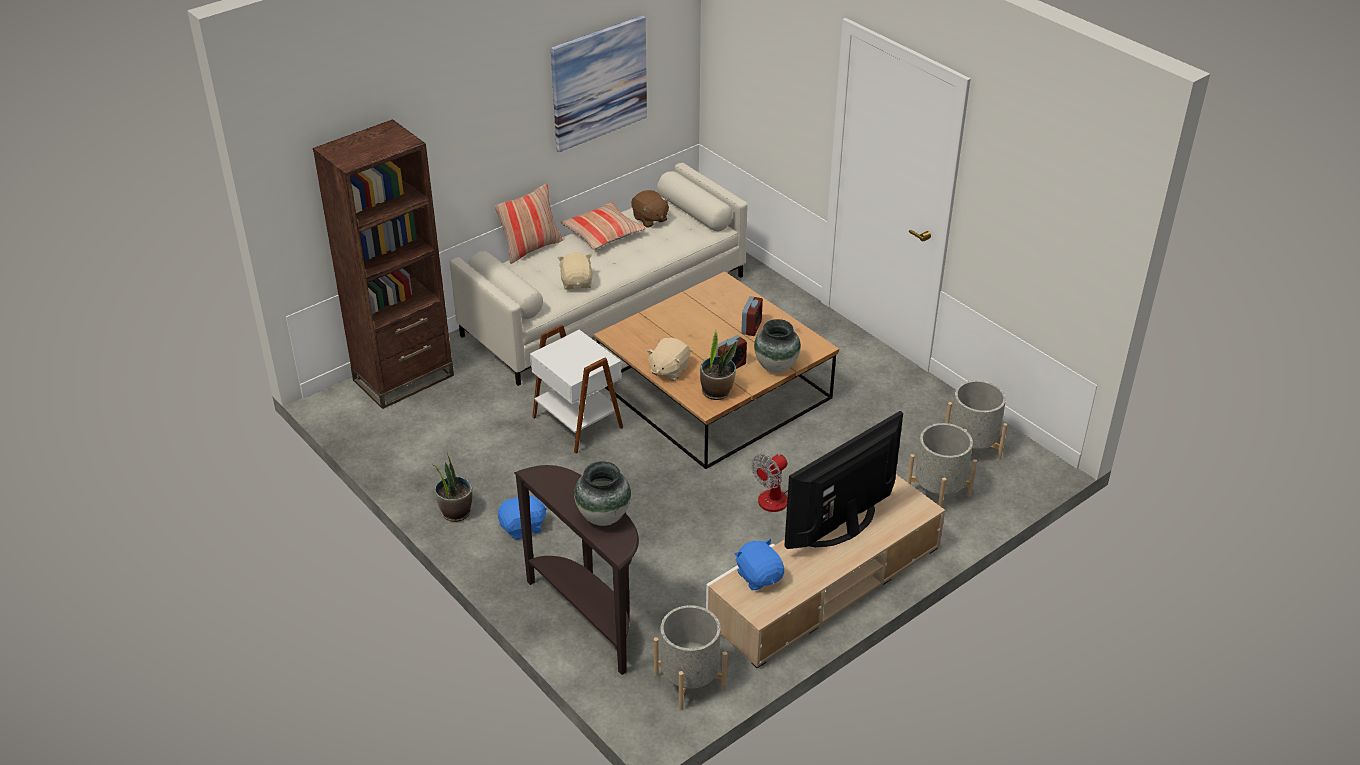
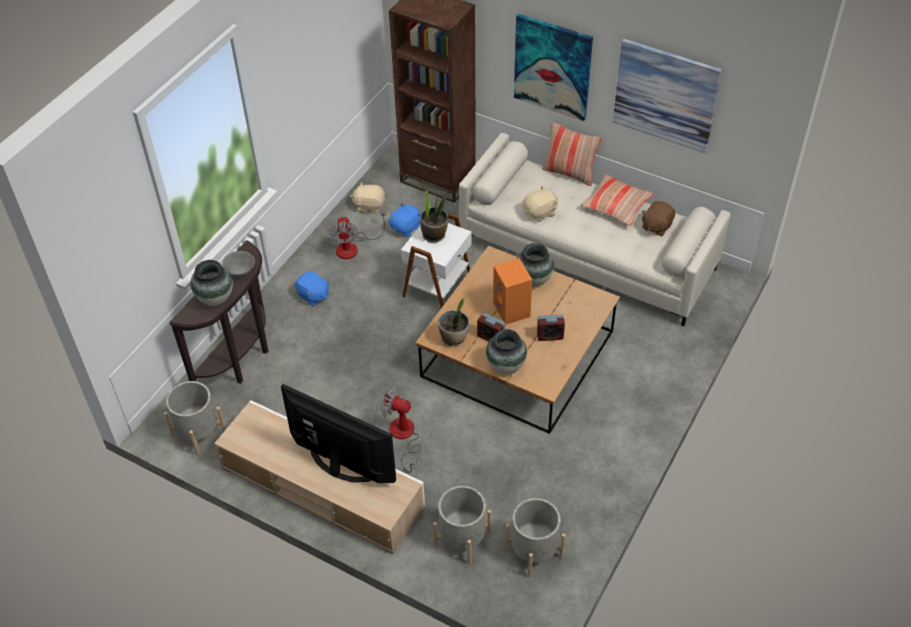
camera: 70 degrees right, 10 degrees up
(456, 512) = (314, 257): potted plant -> potted plant (434, 235)
(464, 474) = (353, 247): none -> fan
(485, 136) = (552, 67): none -> picture
(569, 487) = (240, 272): none -> grey bowl
(666, 317) = (533, 280): none -> vase
(668, 370) = (466, 302): beige plush toy -> beige plush toy (369, 205)
(701, 342) = (512, 310): none -> orange speaker
(759, 576) = (268, 428): blue plush toy -> blue plush toy (406, 228)

